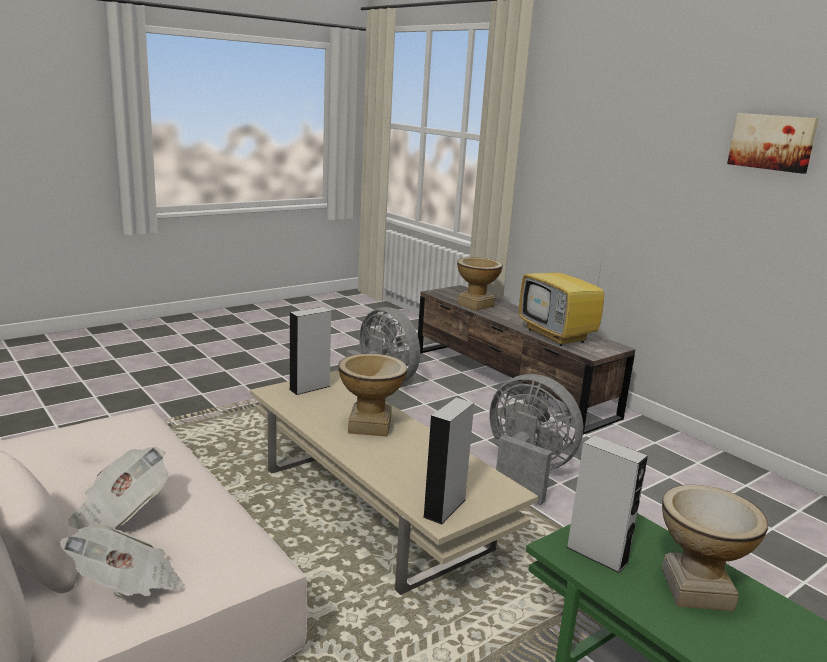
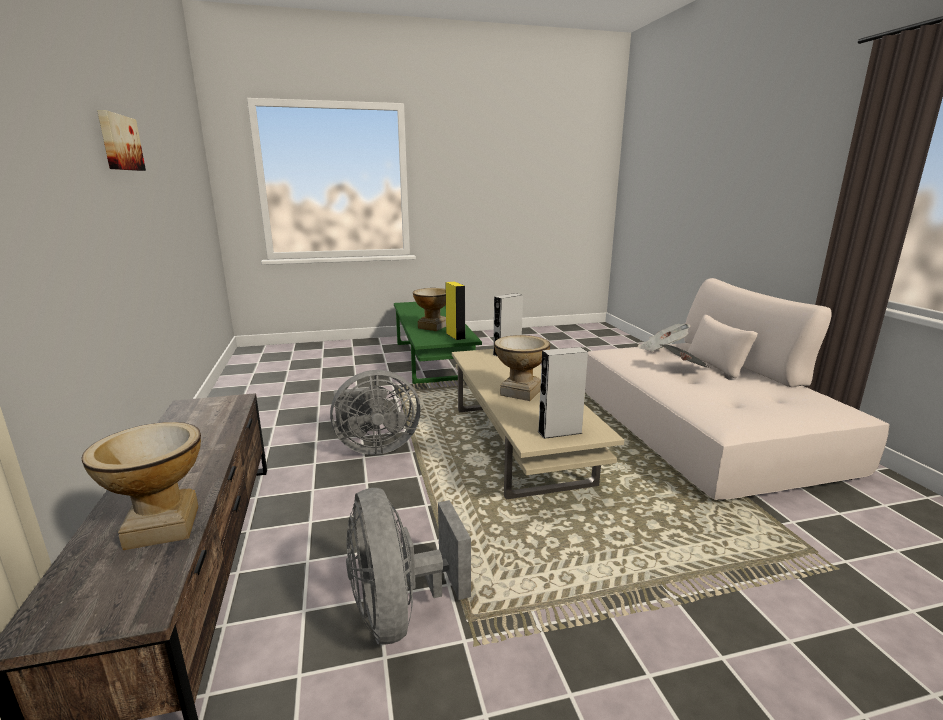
camera: 155 degrees left, 0 degrees up
(526, 472) = (374, 447): grey fan -> grey fan turned 75 degrees counterclockwise
(558, 336) = (209, 427): television -> none
(597, 554) = (455, 336): grey speaker -> yellow speaker

